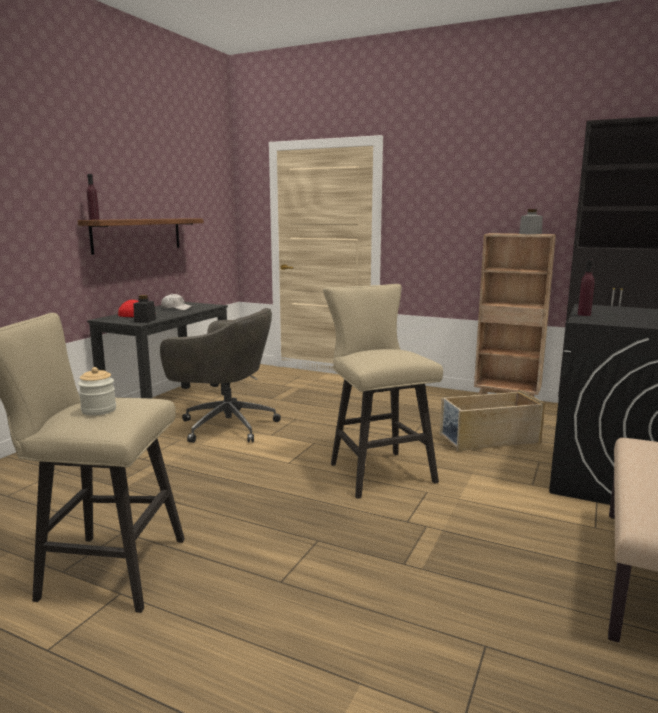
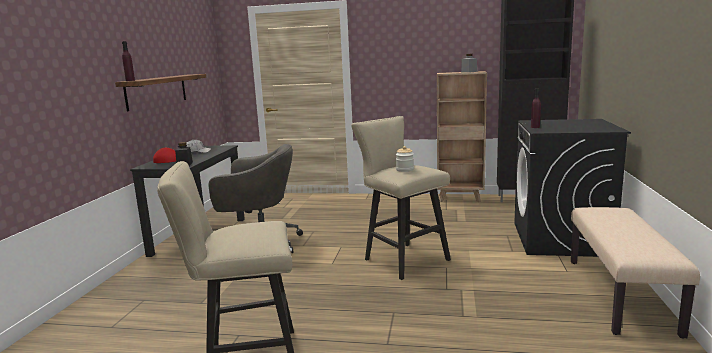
camera: 15 degrees left, 0 degrees up
(99, 410) = (246, 234): jar -> jar (405, 170)
(488, 439) = (464, 225): beige storage box -> none

